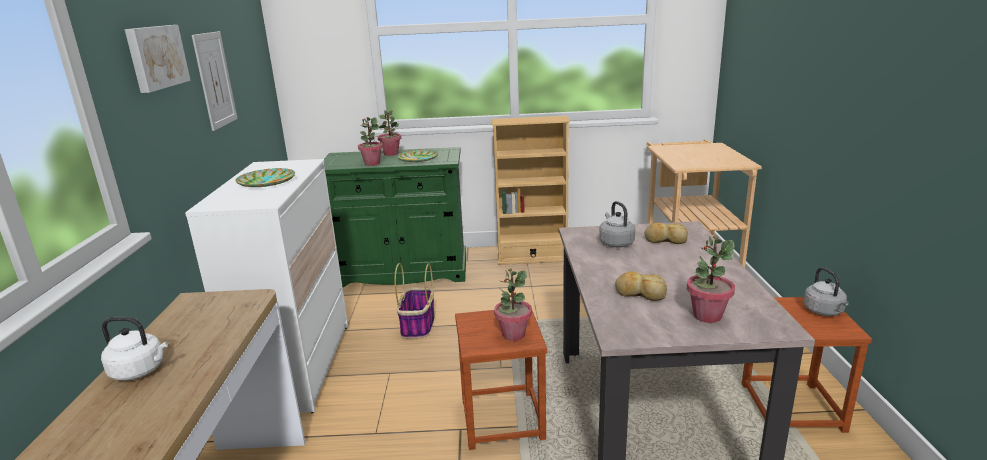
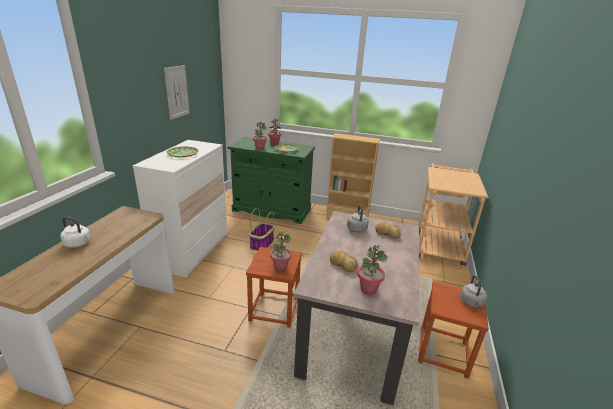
camera: 15 degrees right, 5 degrees up
(156, 57) = (136, 80): picture -> none

